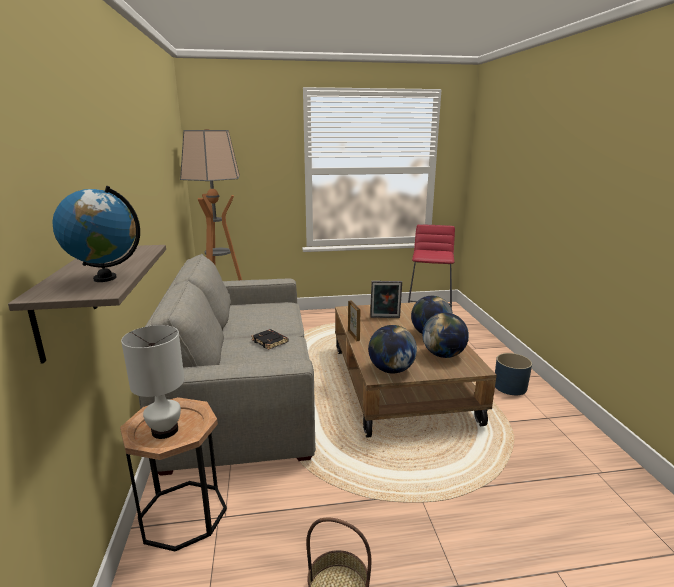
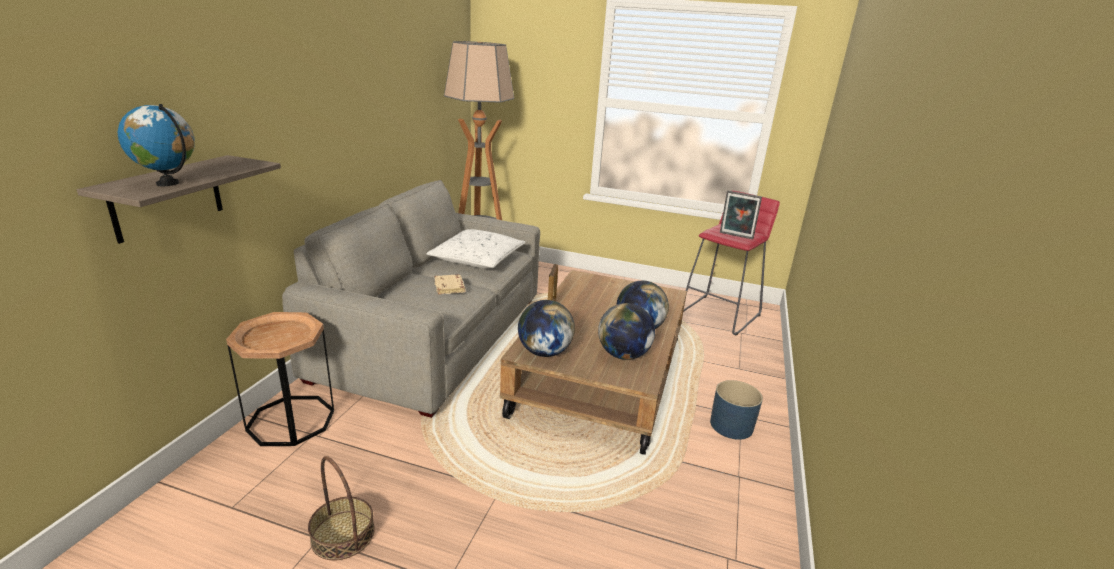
camera: 25 degrees right, 5 degrees up
(165, 431) = (271, 337): white table lamp -> none
(262, 314) = (477, 258): none -> white pillow
(270, 341) = (450, 287): black book -> beige book
(385, 318) = (610, 296): picture frame -> picture frame (735, 236)

